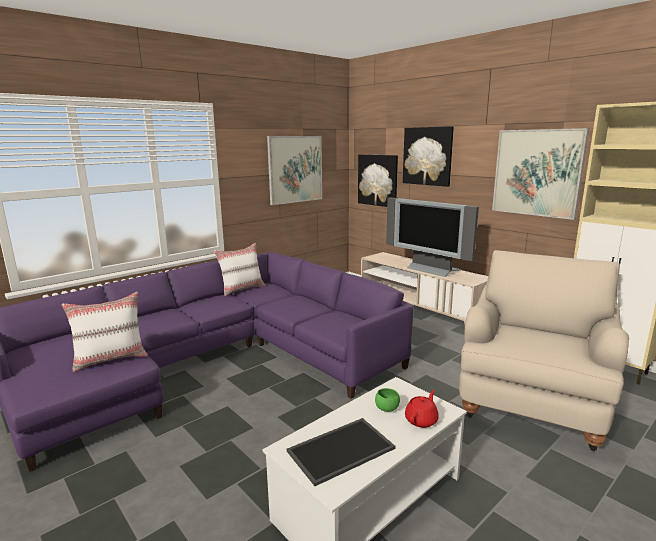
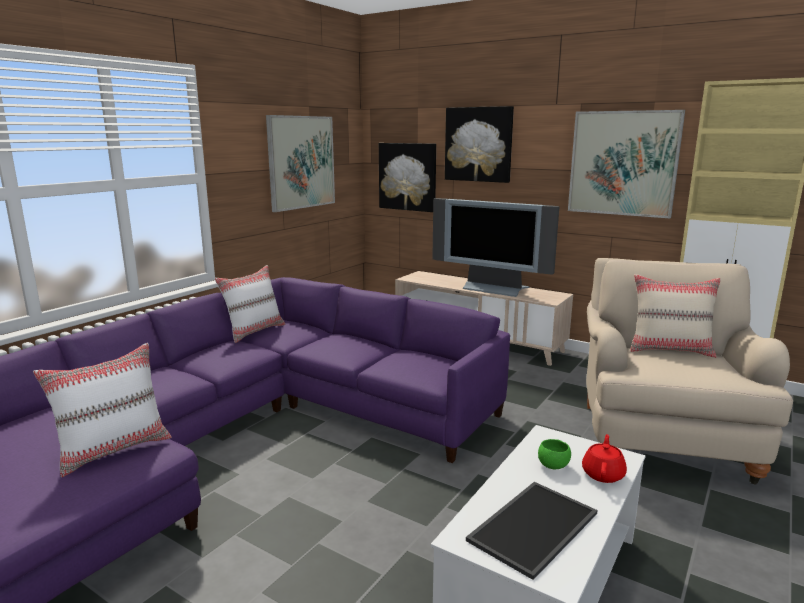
camera: 15 degrees left, 0 degrees up
(538, 330) = (670, 350): none -> beige pillow

